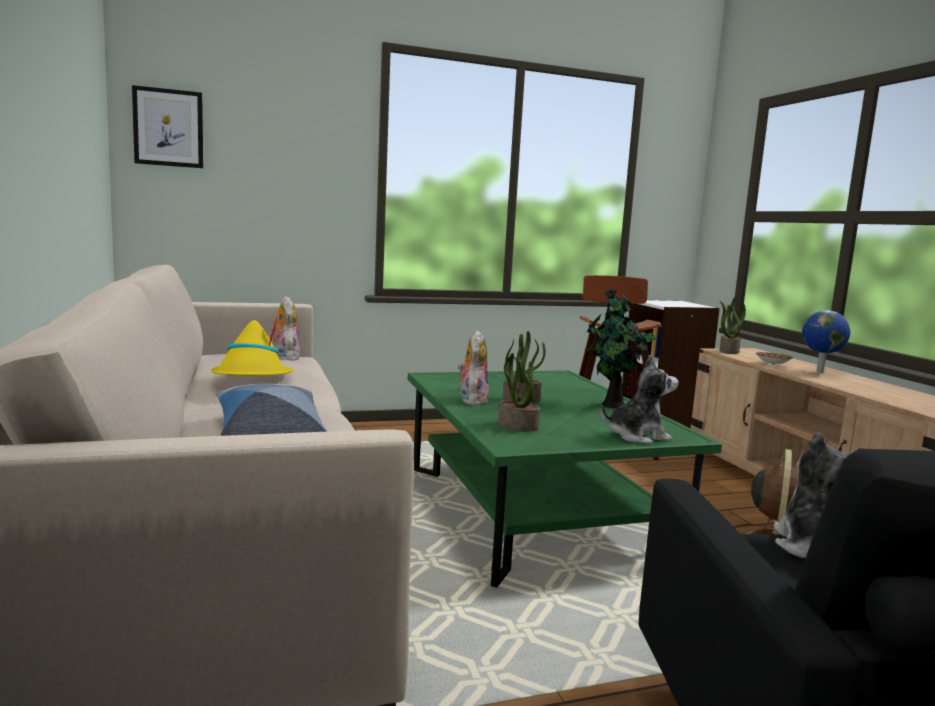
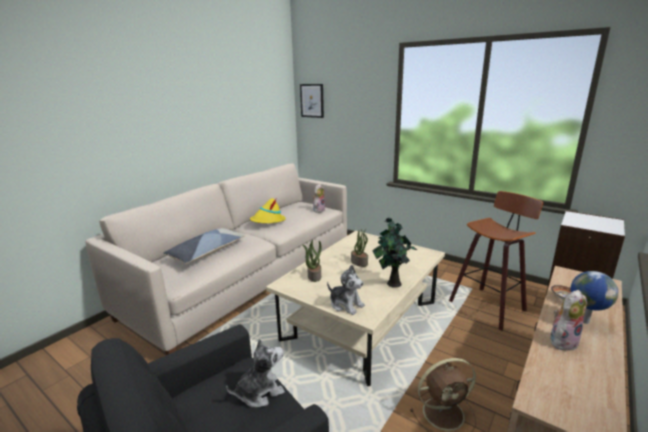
camera: 55 degrees right, 10 degrees up
(472, 400) = (337, 255): plush toy -> plush toy (562, 341)
(532, 511) = (361, 320): green coffee table -> beige coffee table
(728, 351) = (572, 275): potted plant -> none

